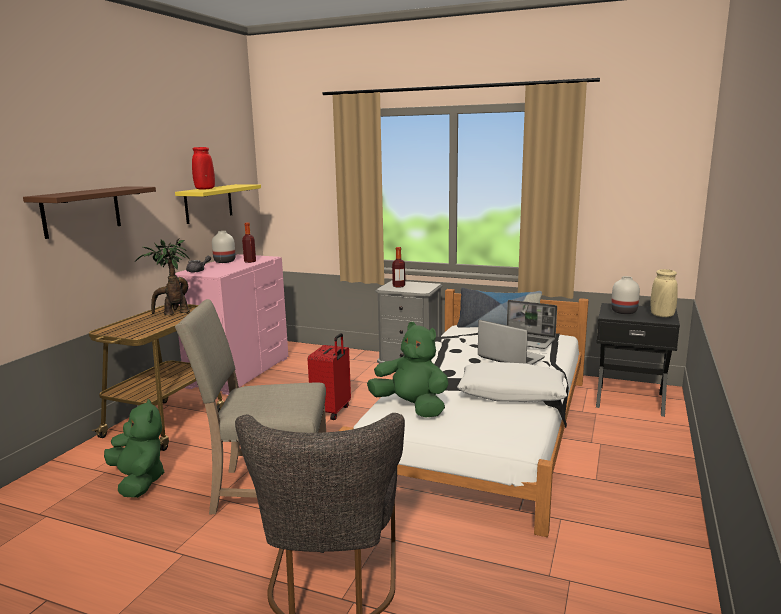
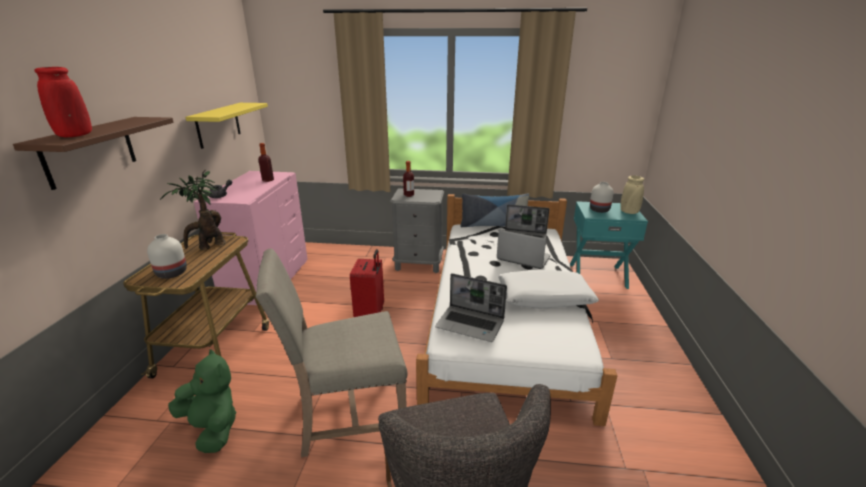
camera: 15 degrees left, 10 degrees up
(205, 189) = (216, 112): red vase -> red vase (75, 136)
(224, 261) = (241, 181): white vase -> white vase (171, 273)
(411, 407) = (471, 324): green plush toy -> laptop
(630, 399) = (597, 275): black nightstand -> turquoise nightstand

